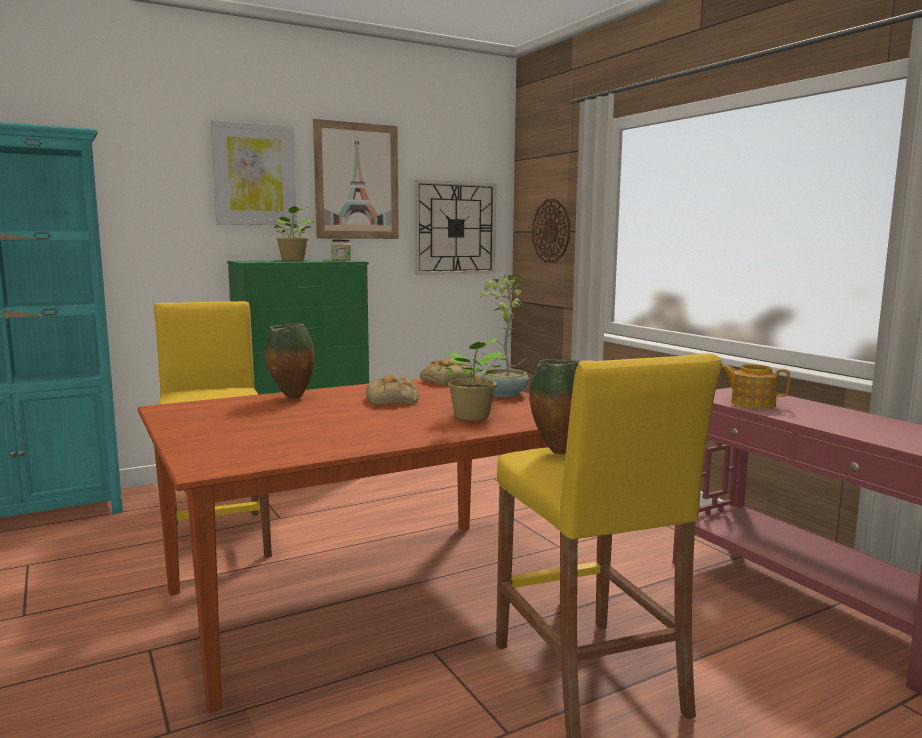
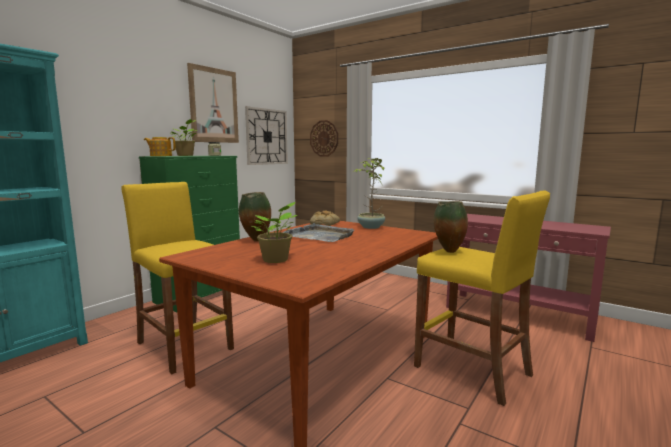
camera: 25 degrees left, 0 degrees up
(254, 175) = (152, 97): picture -> none
(392, 400) = (320, 236): bread -> grey tray
(472, 417) = (383, 239): potted plant -> potted plant (276, 260)
(752, 403) = (487, 220): teapot -> teapot (160, 156)

